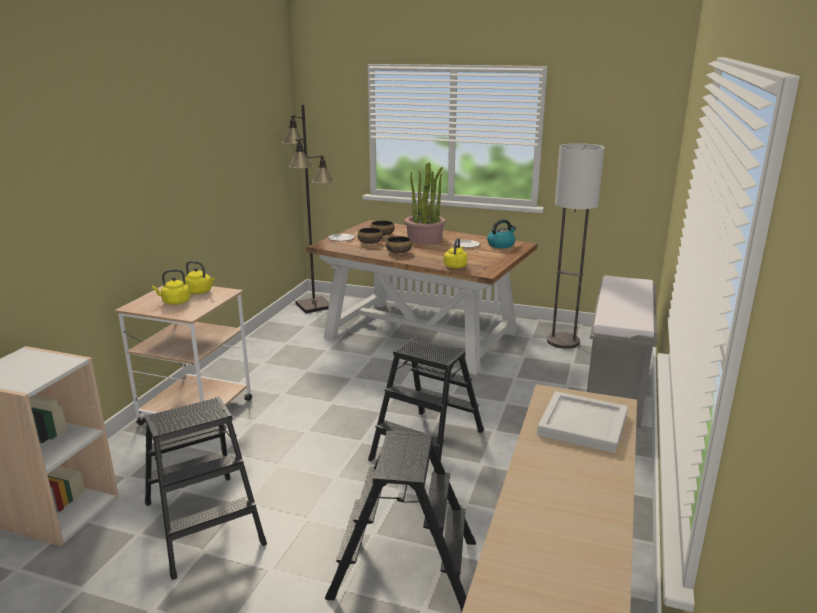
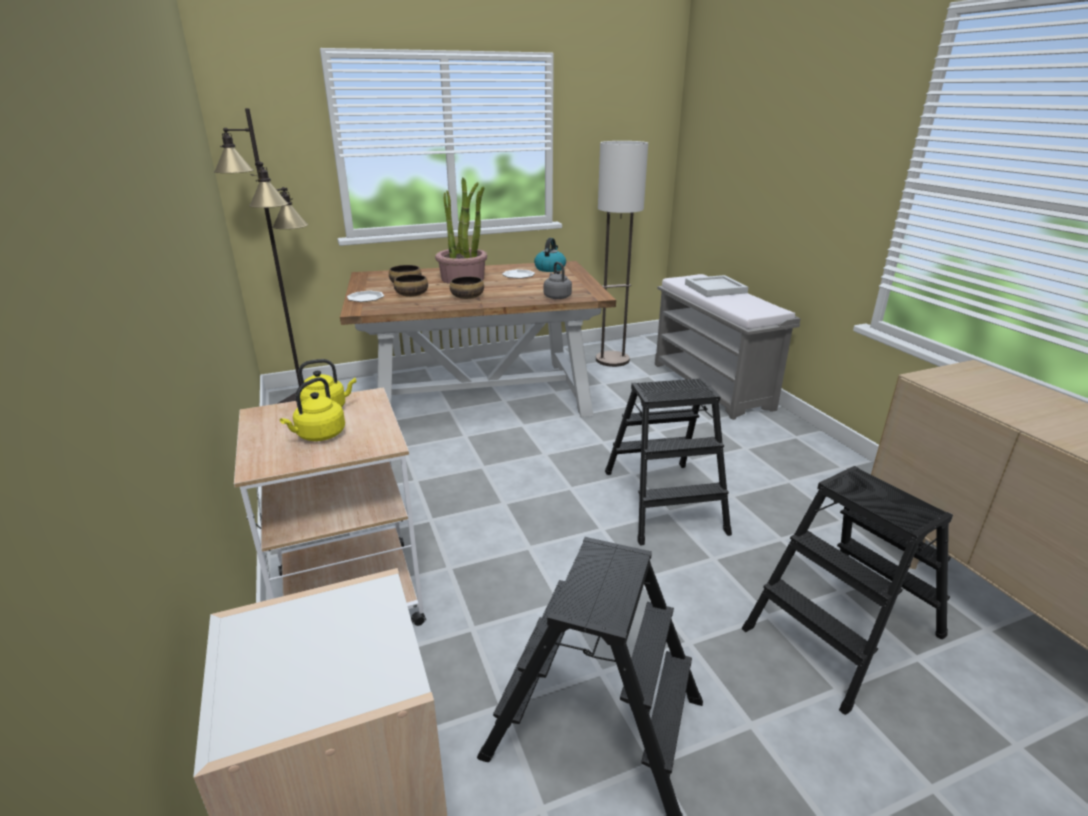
camera: 40 degrees left, 5 degrees up
(455, 266) = (556, 296): yellow kettle -> grey kettle
(581, 425) = (1006, 394): white tray -> white tray (715, 289)

